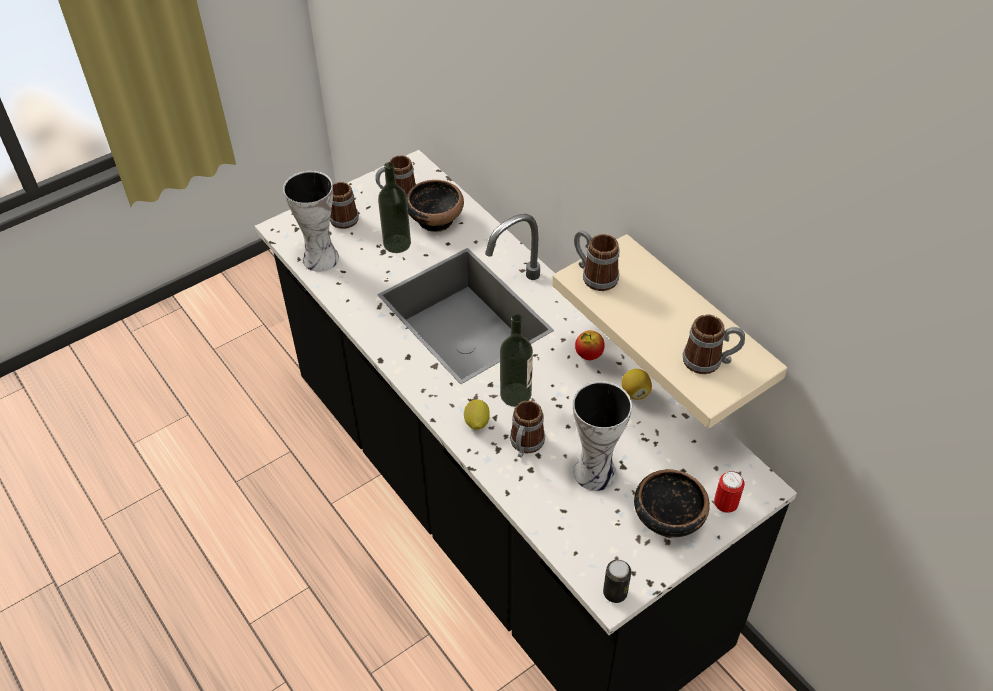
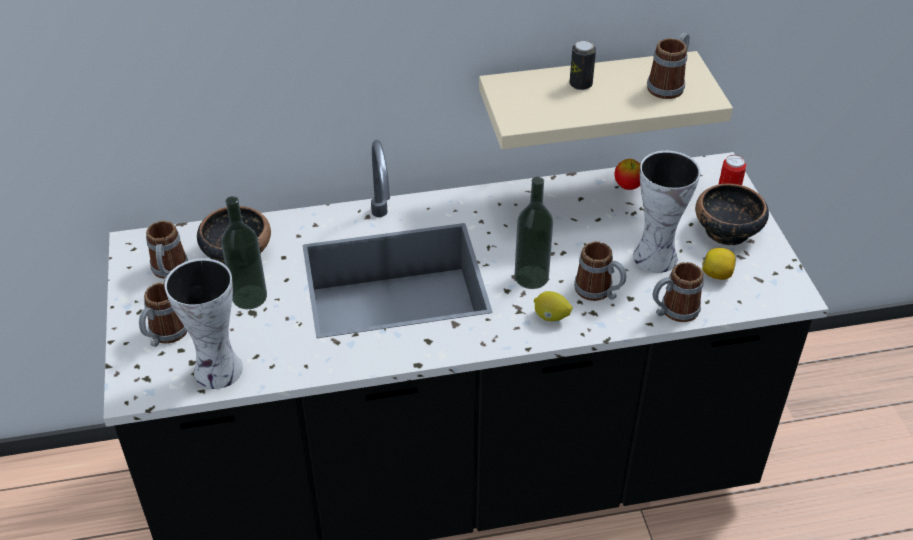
camera: 65 degrees left, 5 degrees down
(588, 355) = (512, 211): apple -> apple (628, 186)
(594, 275) = (521, 111): mug -> mug (673, 311)
(615, 592) = (792, 291): can -> can (580, 84)
(635, 392) = (576, 199): lemon -> lemon (717, 274)

